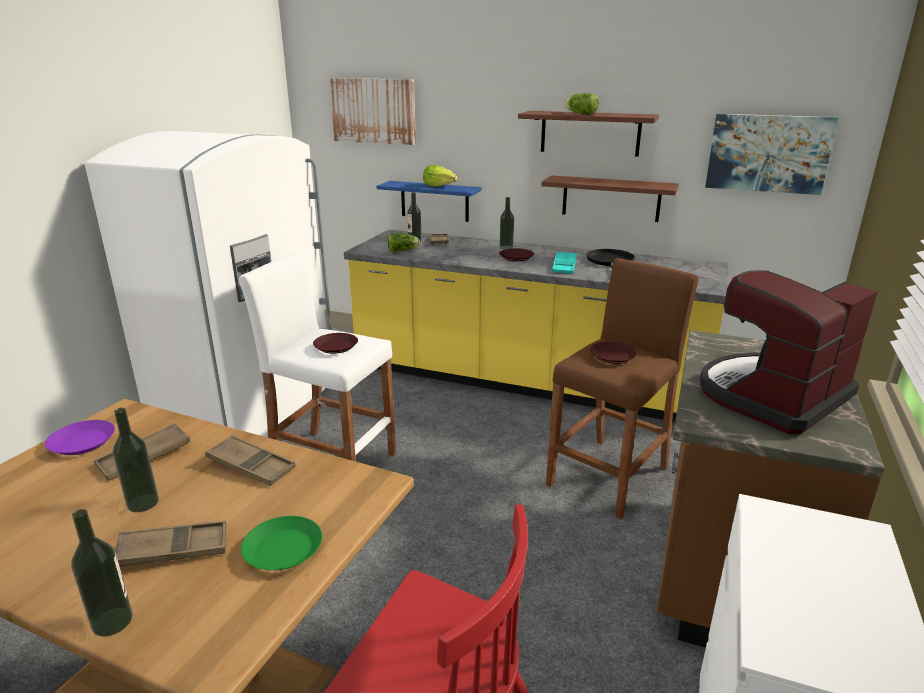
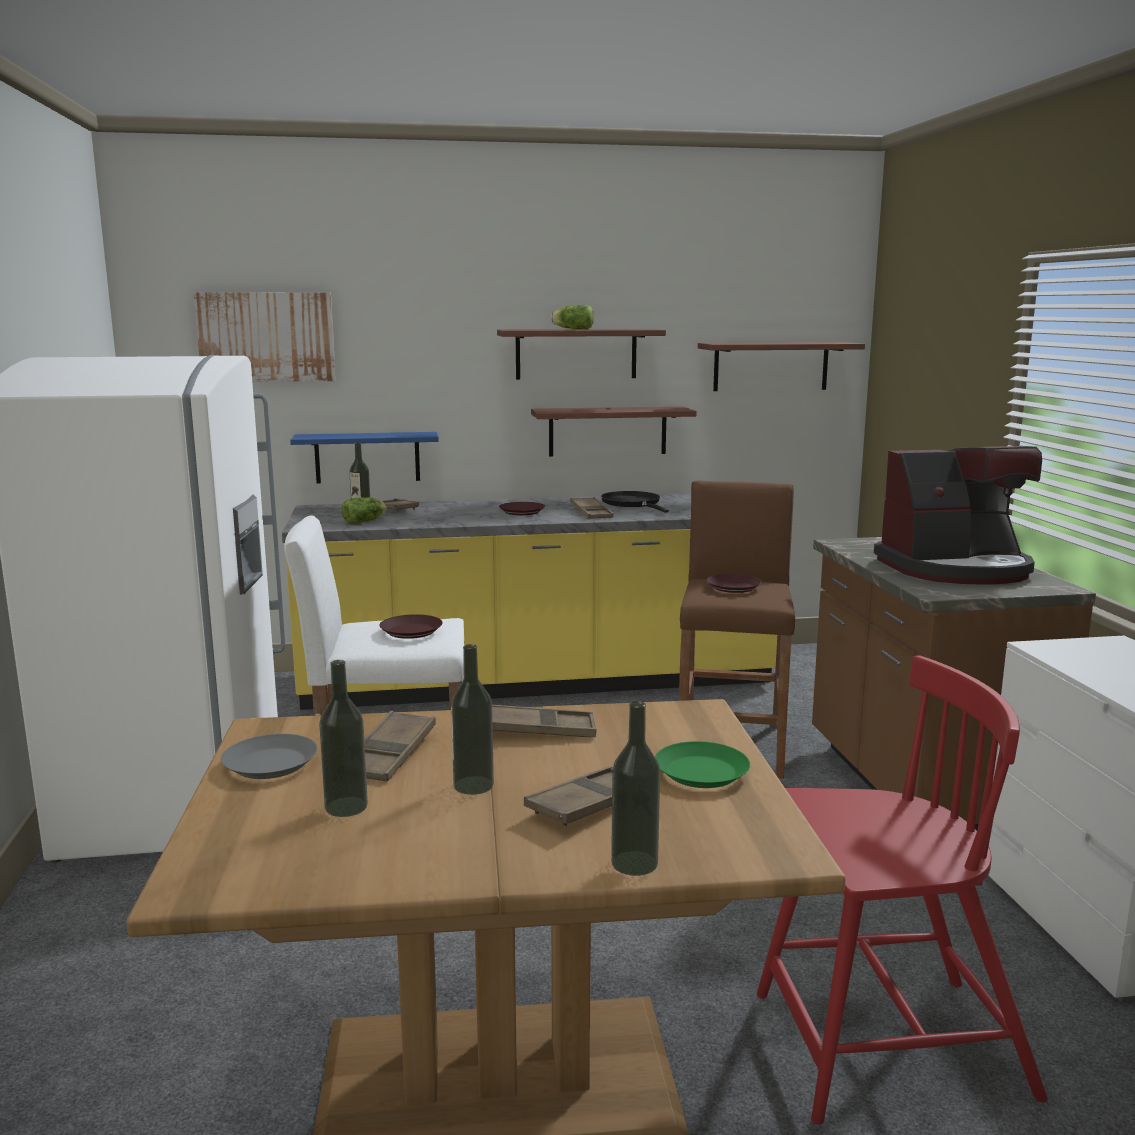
camera: 30 degrees left, 10 degrees down
(81, 443) = (269, 764): purple plate -> grey plate
(439, 186) = (382, 434): lettuce -> none
(506, 247) = (491, 505): bottle -> bottle (346, 807)
(564, 266) = (591, 513): turquoise tray -> brown tray
(768, 153) = (771, 366): picture -> shelf
(771, 396) = (956, 569): coffee machine -> coffee machine turned 120 degrees counterclockwise

